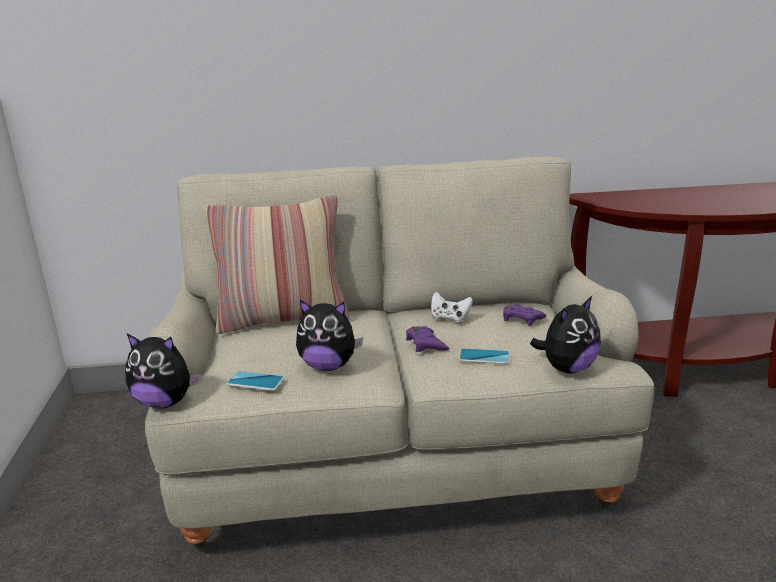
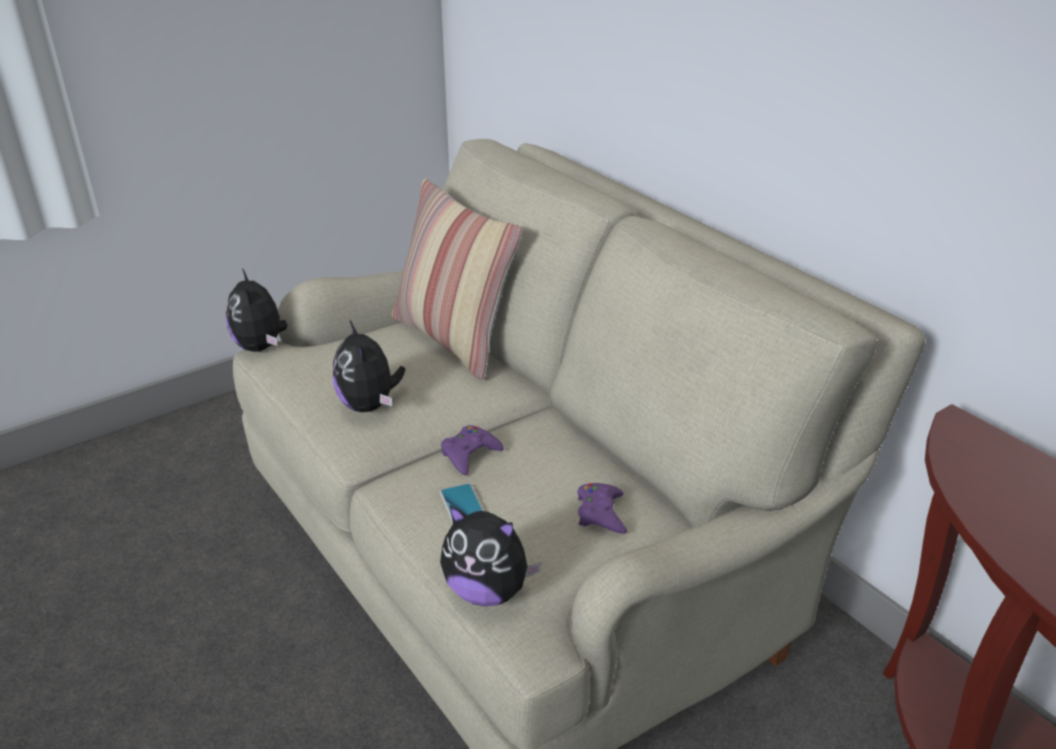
camera: 60 degrees right, 10 degrees up
(255, 382) = (308, 375): phone -> none
(450, 318) = (553, 452): white game controller -> none

